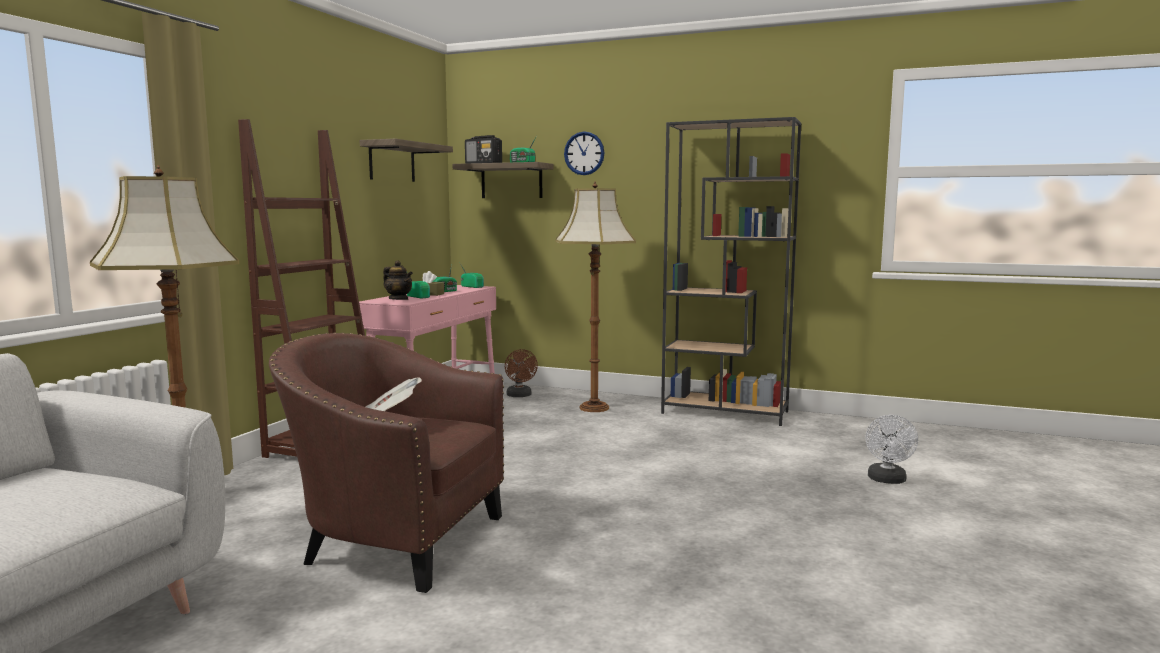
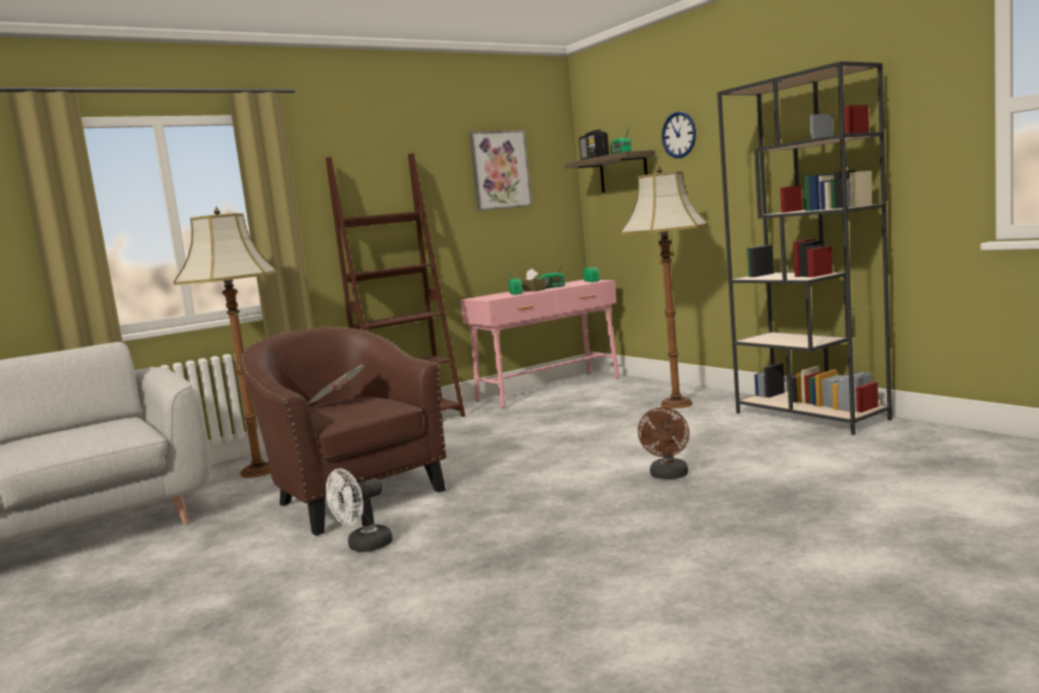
camera: 35 degrees right, 0 degrees up
(392, 162) = (499, 170): shelf -> picture
(399, 299) = (494, 296): teapot -> none
(520, 396) = (626, 389): brown fan -> brown fan (668, 476)
(887, 480) = (877, 505): white fan -> white fan (363, 546)

